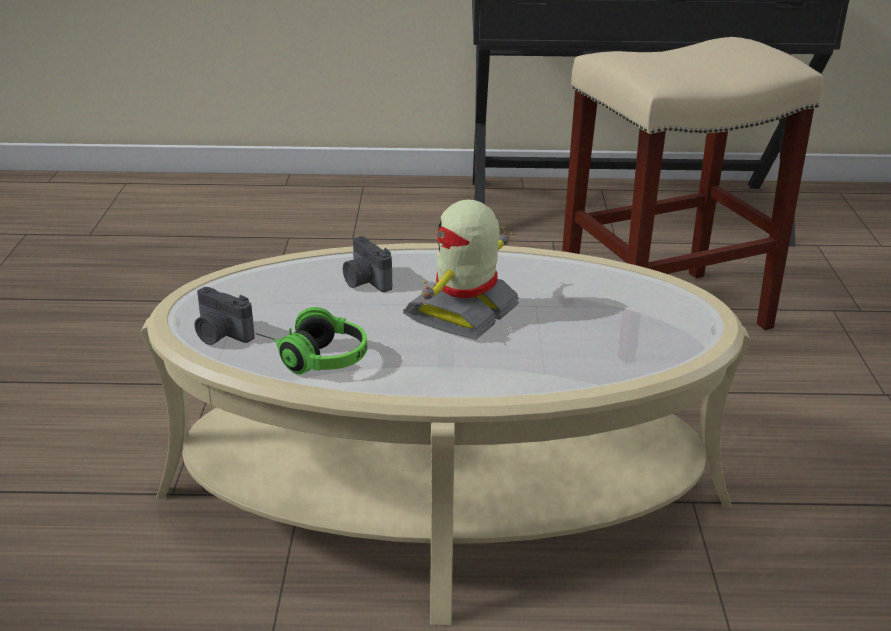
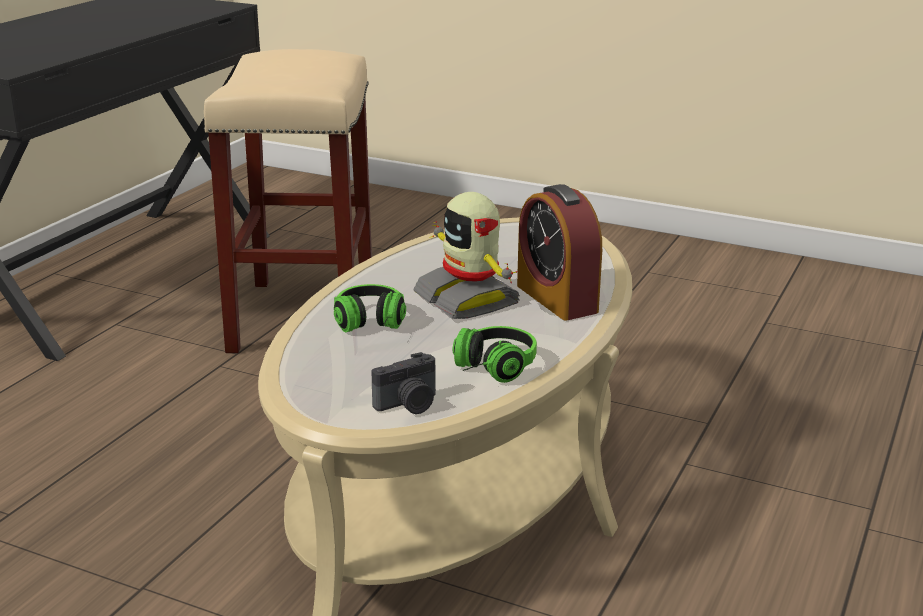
camera: 65 degrees left, 5 degrees down
(365, 282) = (370, 325): camera -> headphones
(510, 360) = (556, 298): none -> alarm clock

